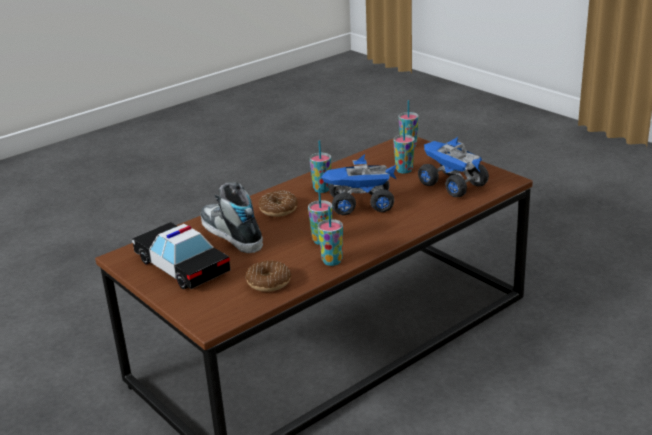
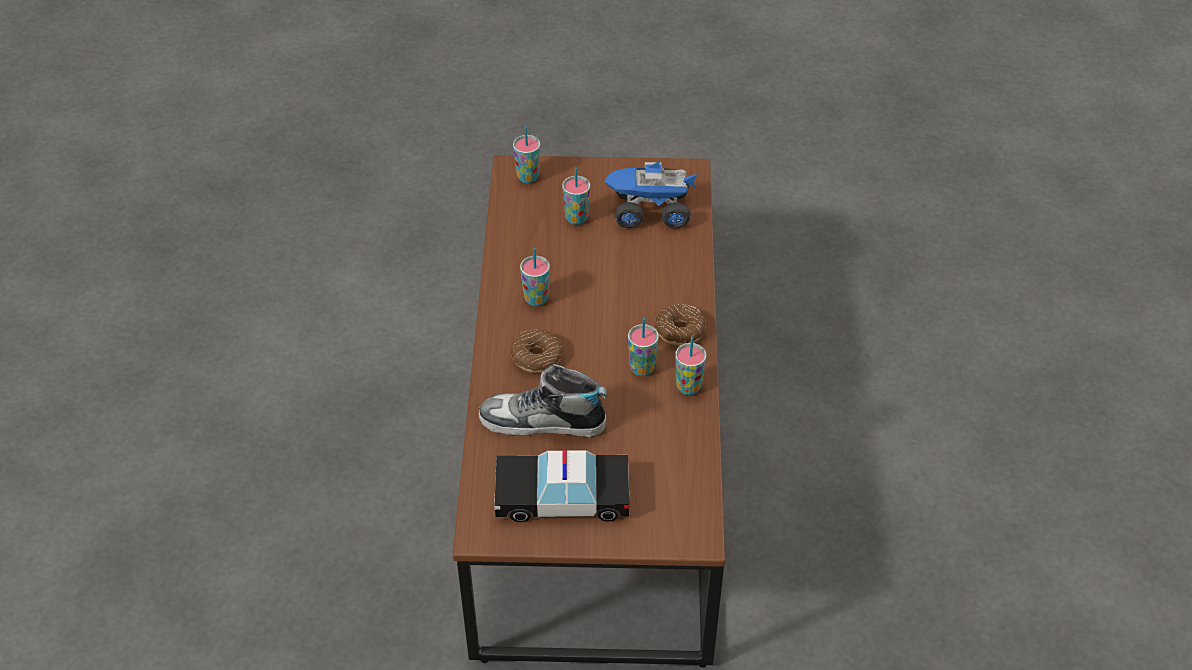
camera: 50 degrees left, 20 degrees up
(269, 282) = (673, 453): donut -> donut (680, 330)
(360, 205) = (607, 297): toy truck -> none

